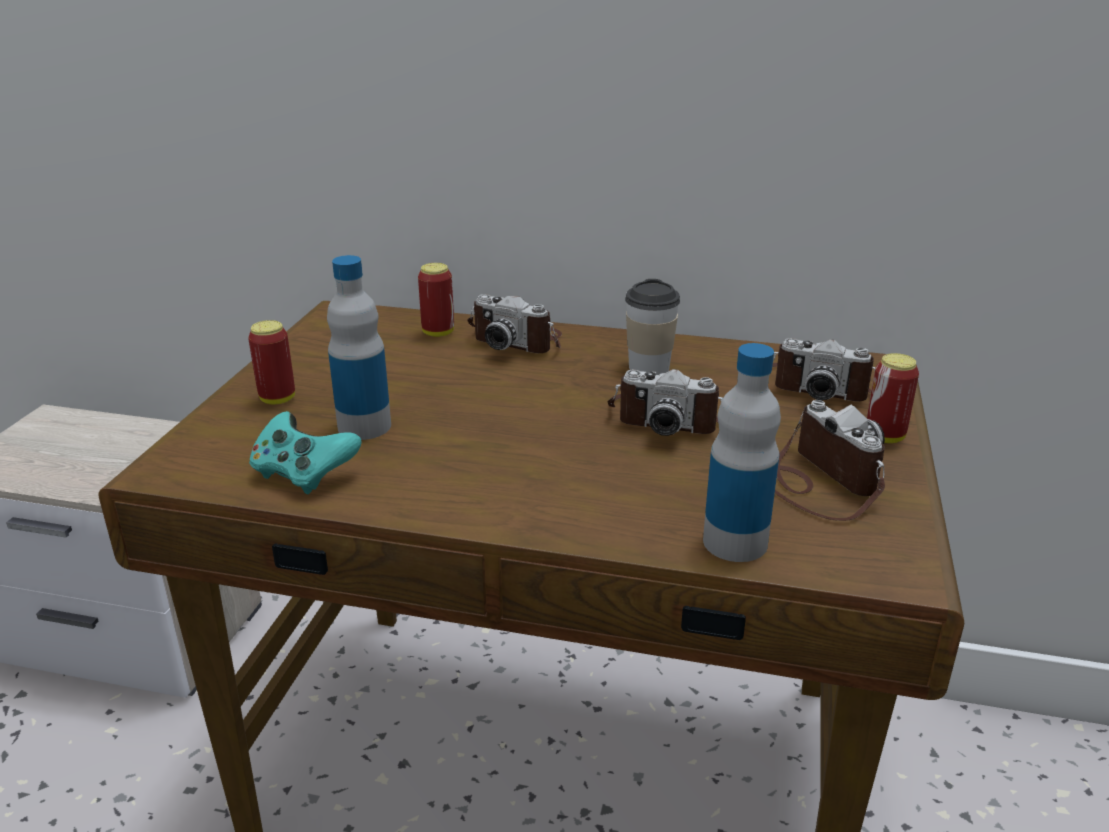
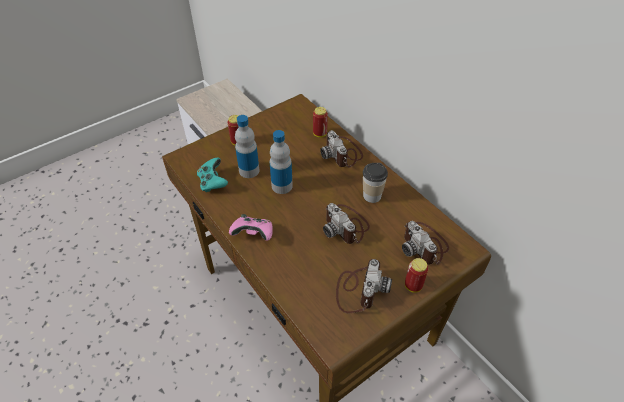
camera: 40 degrees right, 20 degrees up
(514, 506) = (254, 234): none -> pink game controller
(735, 542) = (298, 294): bottle -> bottle (282, 186)

